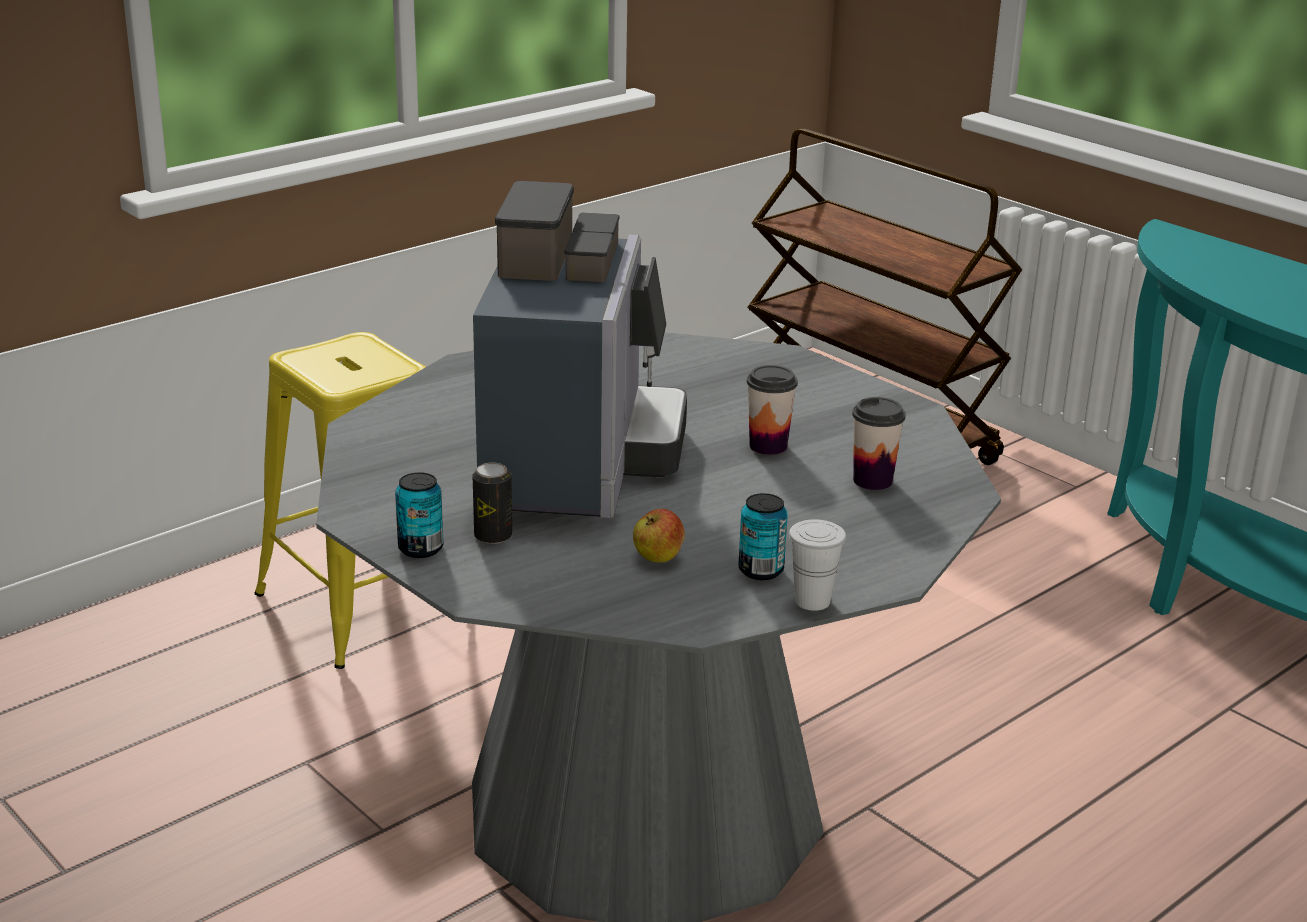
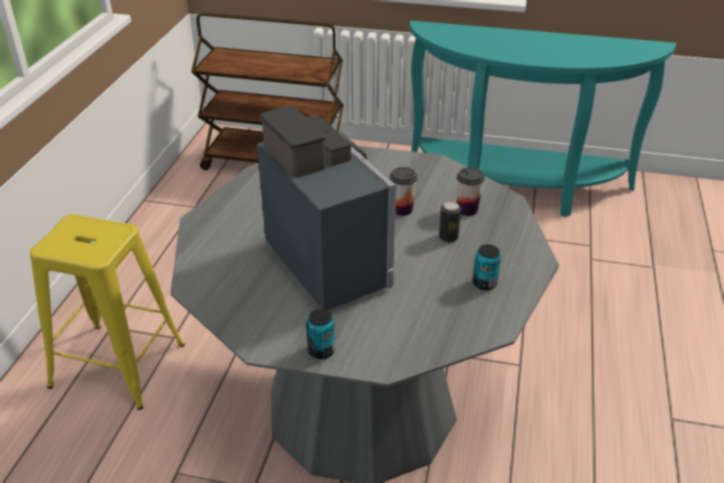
camera: 35 degrees left, 10 degrees up
(493, 536) = (346, 324): can -> can (448, 237)
(658, 558) = (435, 298): apple -> none
(812, 601) = (524, 290): white cup -> none

